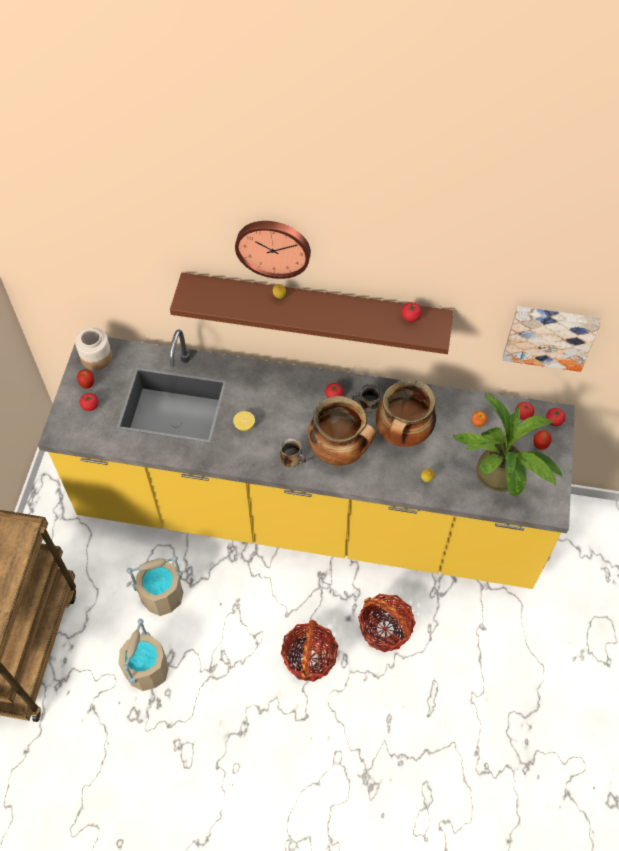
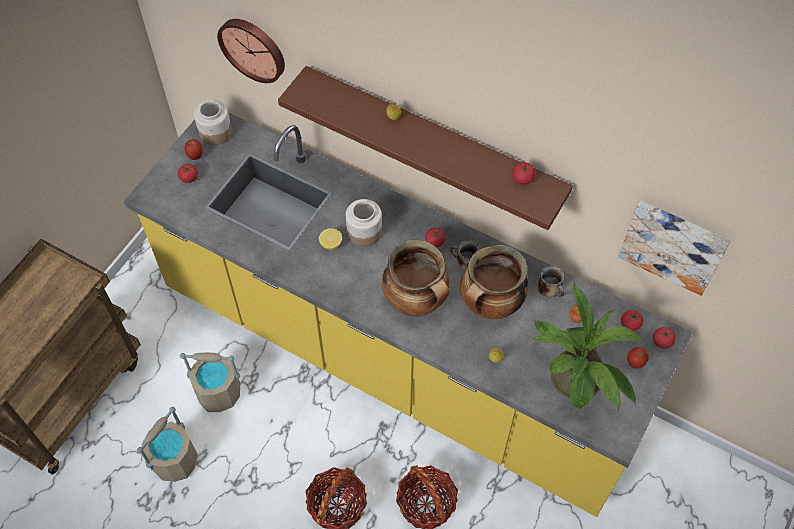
camera: 20 degrees right, 0 degrees up
(269, 406) = (364, 232): none -> jar
(273, 246) = (395, 61): wall clock -> wall clock (253, 48)
(292, 458) = (365, 292): mug -> mug (550, 288)

